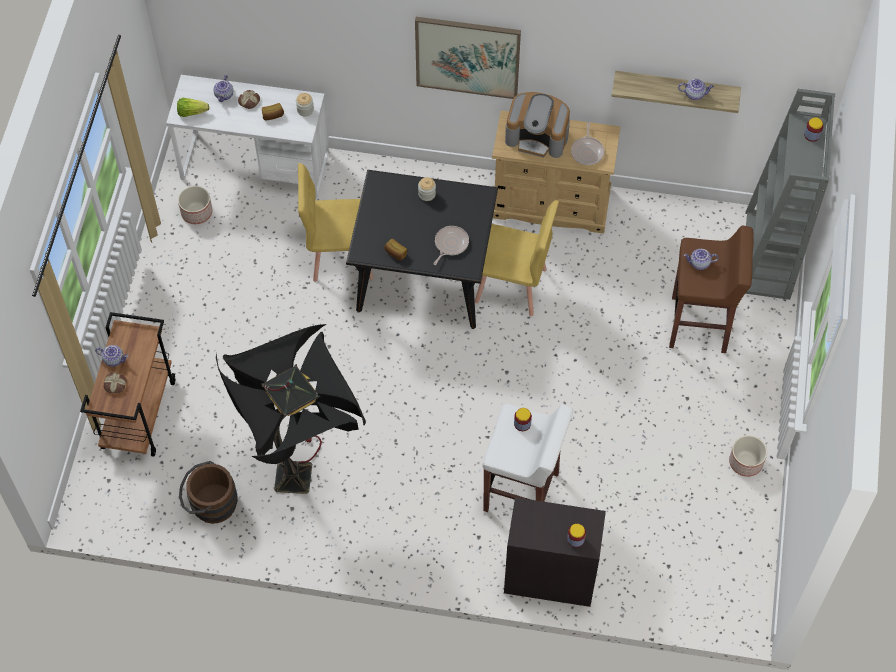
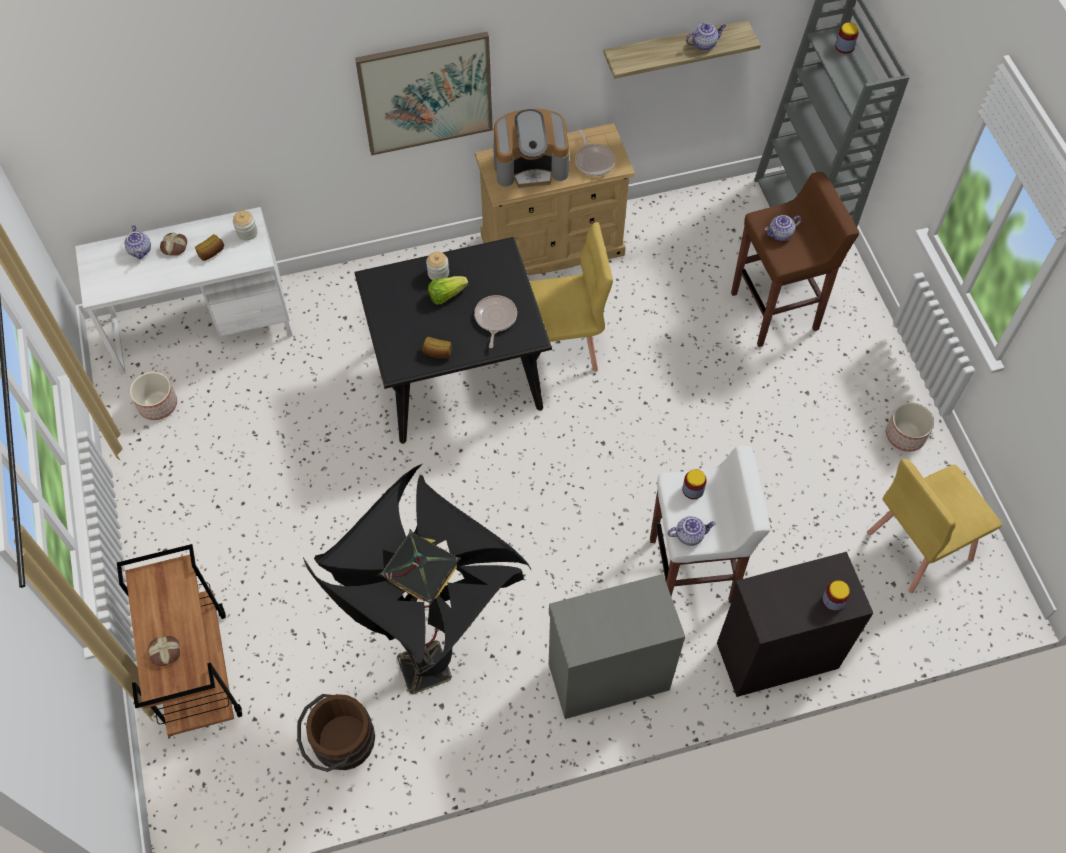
camera: 25 degrees left, 0 degrees up
(114, 359) = (148, 620): teapot -> teapot (689, 534)
(191, 112) = (109, 284): lettuce -> lettuce (446, 295)
(341, 255) = (352, 387): yellow chair -> yellow chair (918, 545)
(418, 538) = (607, 675): none -> grey cabinet

